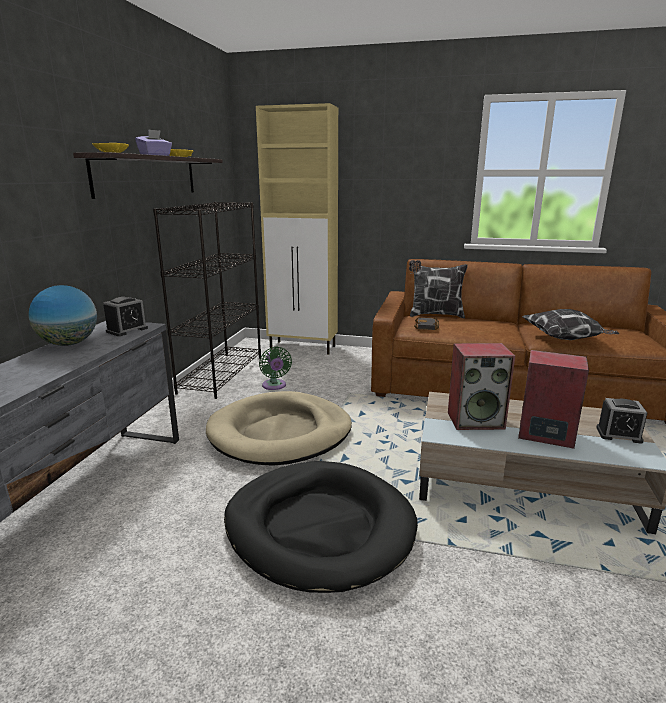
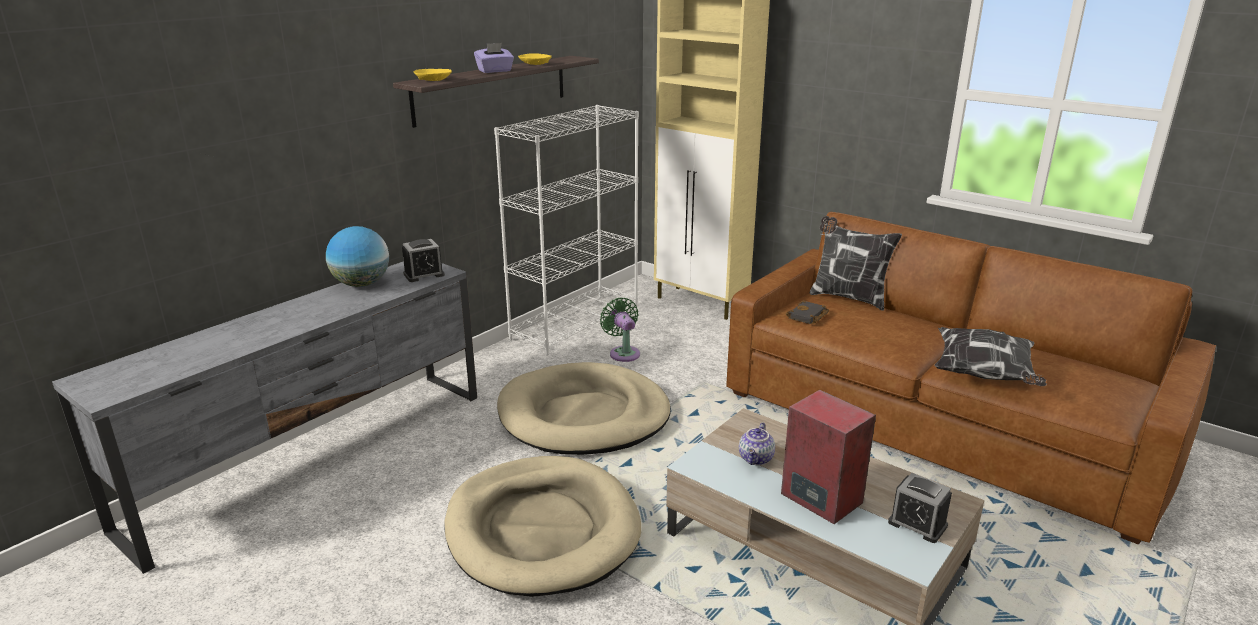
camera: 25 degrees right, 5 degrees up
(221, 374) = (575, 323): black bookcase -> white bookcase
(274, 386) = (623, 353): green fan -> green fan turned 150 degrees clockwise
(319, 527) = (542, 530): black dog bed -> beige dog bed
(476, 420) = (756, 459): speaker -> teapot

